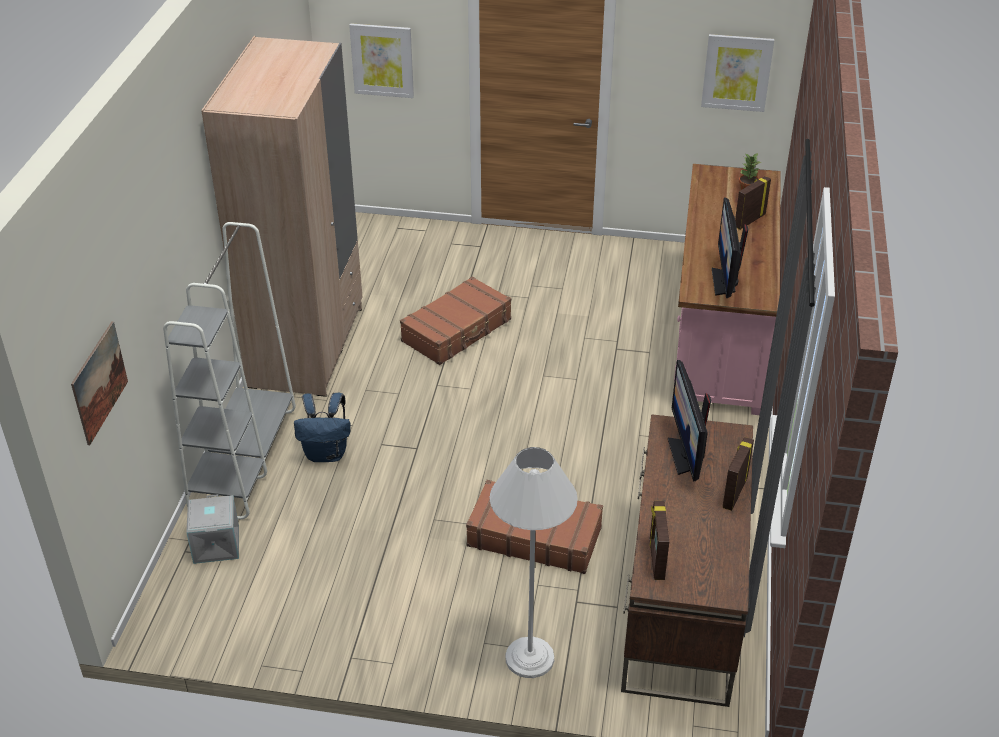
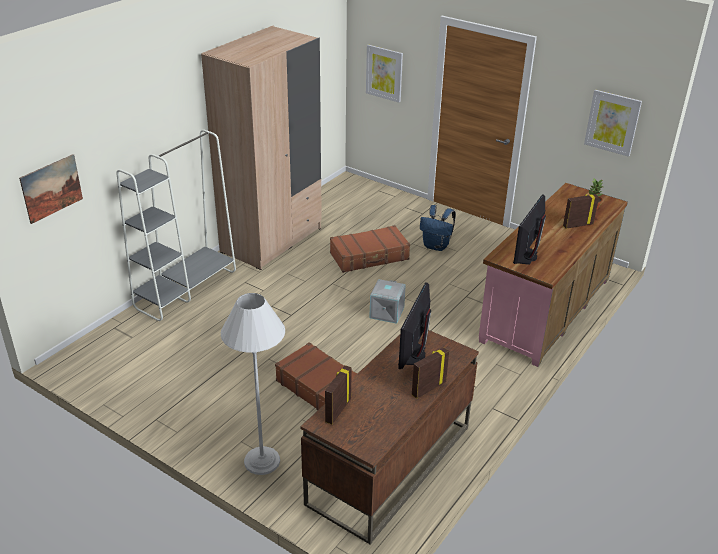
camera: 25 degrees right, 5 degrees down
(215, 544) = (133, 329): grey storage box -> grey storage box (386, 312)
(327, 453) = (235, 301): blue backpack -> blue backpack (436, 246)

